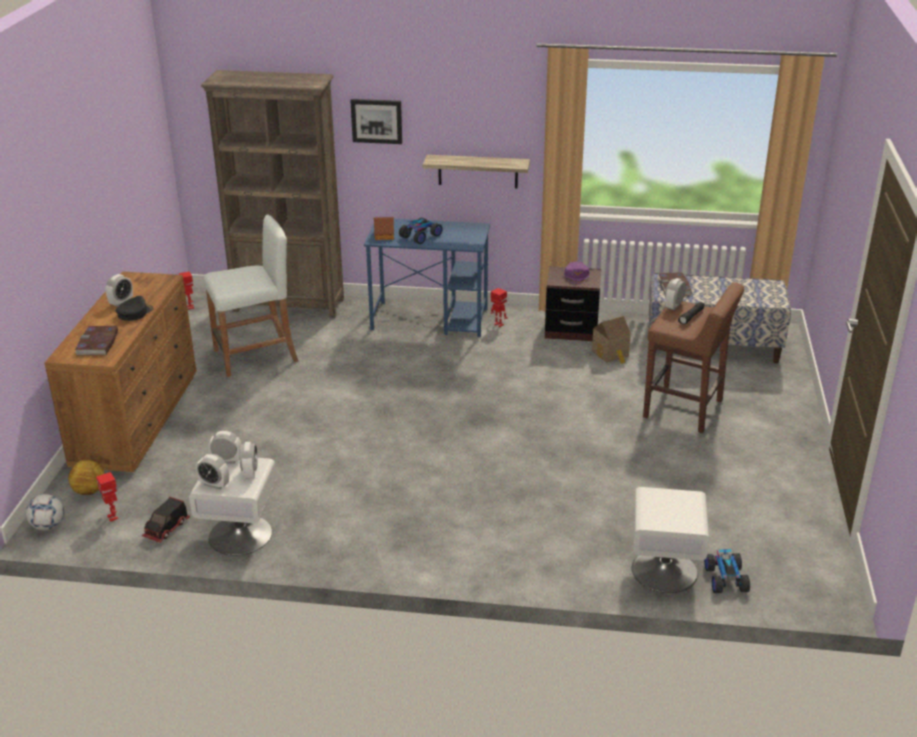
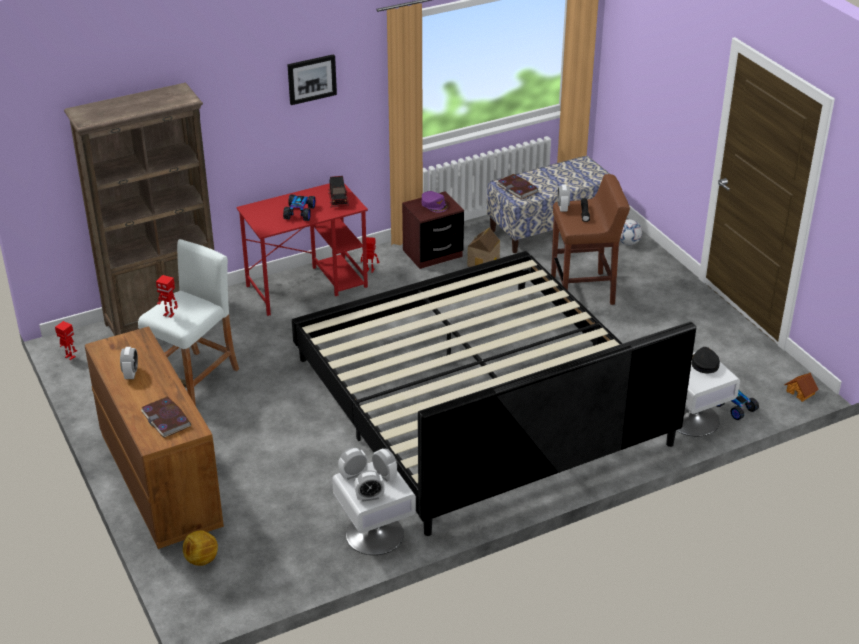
camera: 35 degrees left, 5 degrees up
(48, 526) = (205, 604): football -> football (628, 243)
(113, 517) = (251, 570): toy robot -> toy robot (169, 314)
(134, 313) = (158, 378): black cap -> black cap (704, 363)
(167, 529) = (309, 558): toy truck -> toy truck (339, 199)
(377, 121) = (228, 115): picture -> picture (311, 79)
(384, 235) = (267, 222): toy house -> toy house (800, 392)
(430, 319) = (308, 286): blue desk -> red desk
(466, 465) = (479, 401): none -> bed
(478, 171) = (325, 136): shelf -> none

